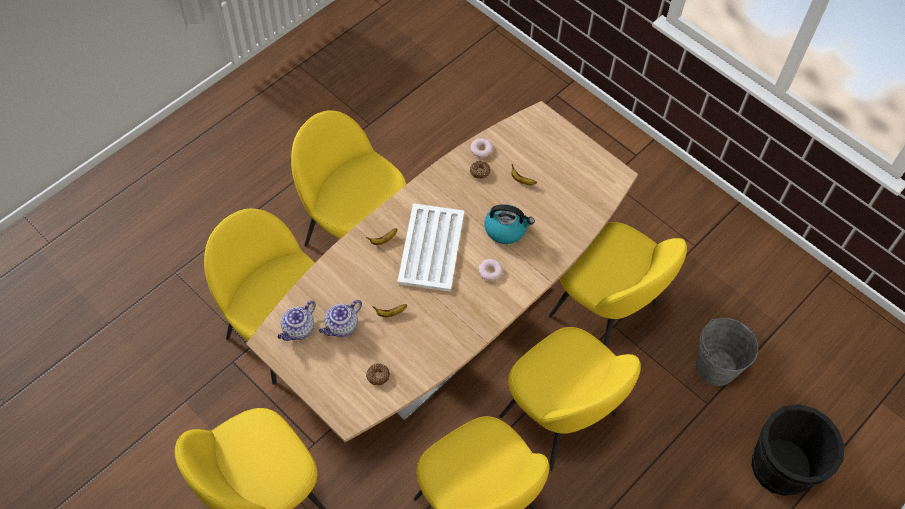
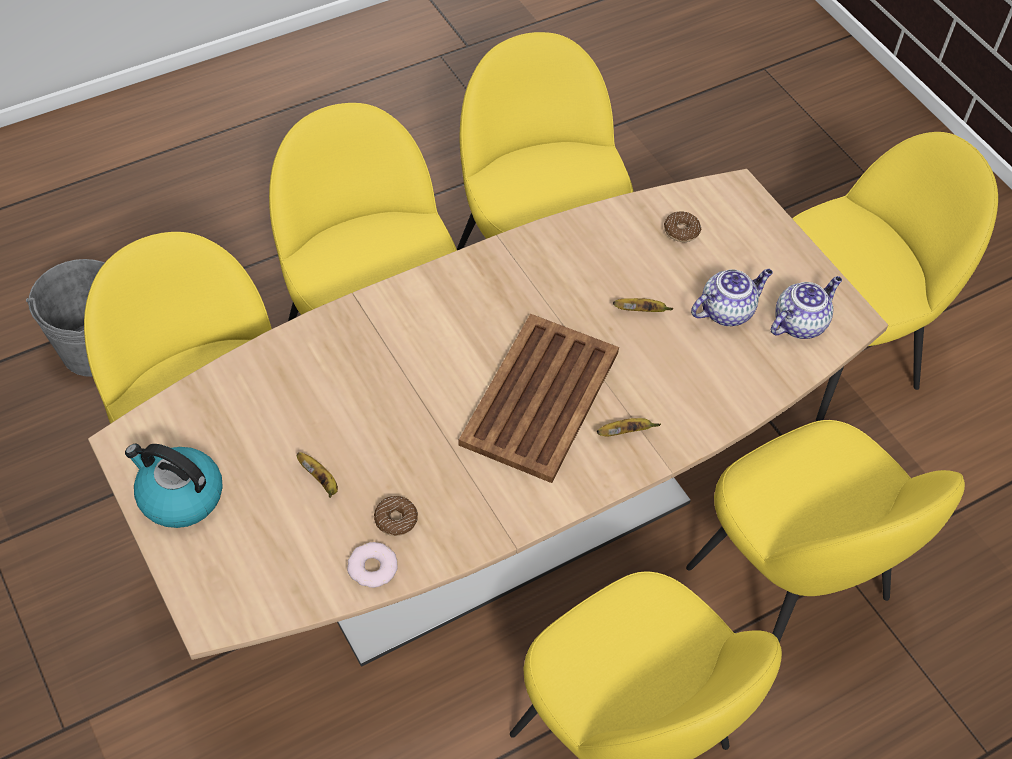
camera: 165 degrees left, 5 degrees down
(431, 248) = (541, 396): white tray -> brown tray
(490, 271) = (450, 334): donut -> none
(506, 229) = (392, 396): kettle -> kettle (179, 496)
(782, 467) = (94, 210): black bucket -> none

